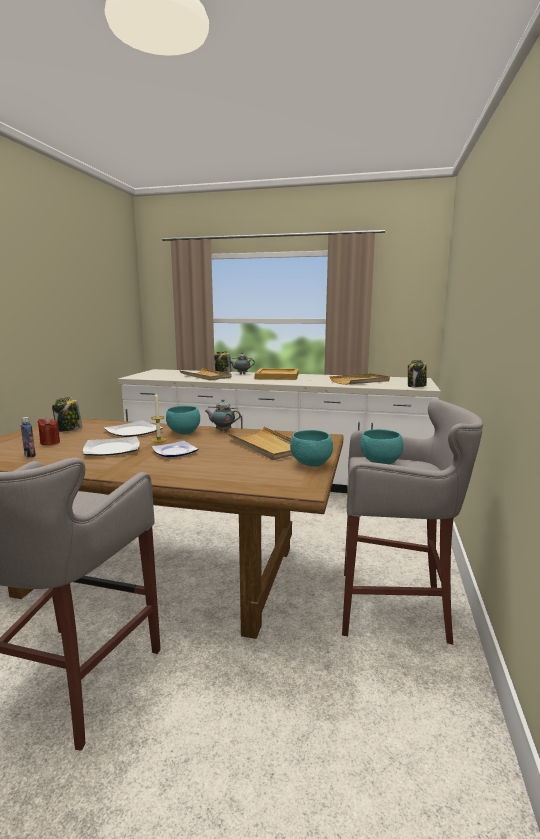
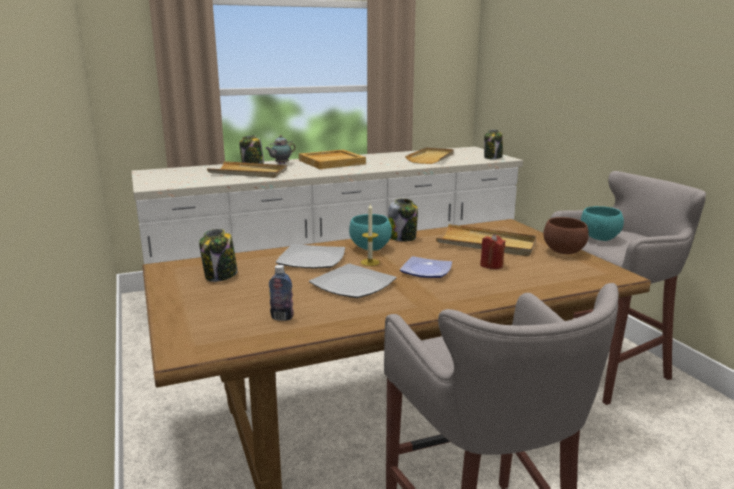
camera: 35 degrees left, 5 degrees up
(50, 442) = (253, 297): red candle -> red candle (491, 265)
(222, 430) = (402, 237): teapot -> jar
(312, 464) = (564, 252): turquoise bowl -> brown bowl

